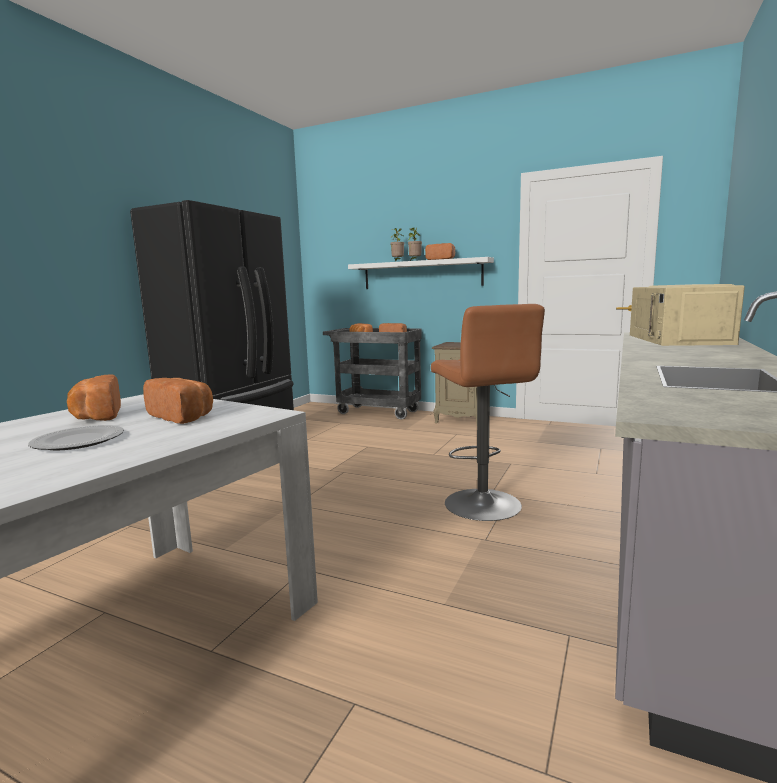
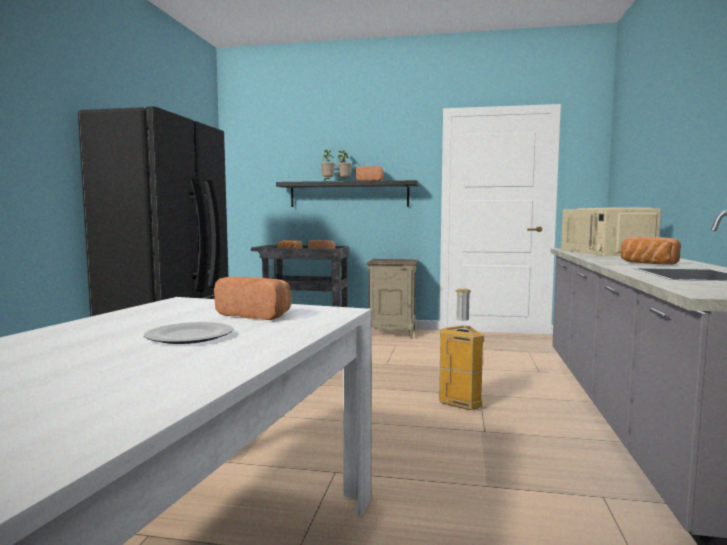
camera: 15 degrees left, 5 degrees down
(96, 416) = (156, 317): bread -> bread (646, 264)
(421, 274) = (349, 194): white shelf -> black shelf
(482, 505) = (461, 403): brown stool -> trash can

